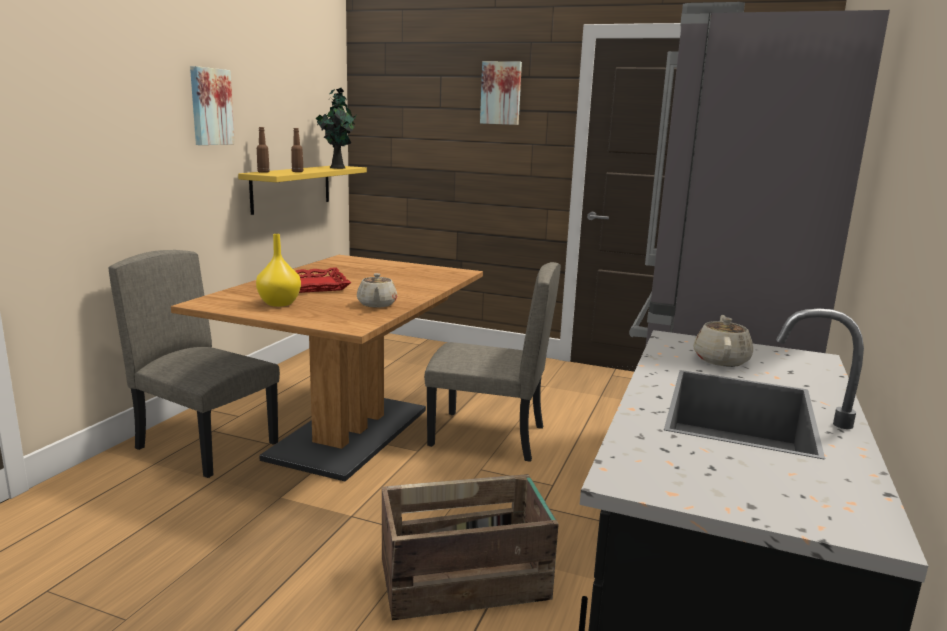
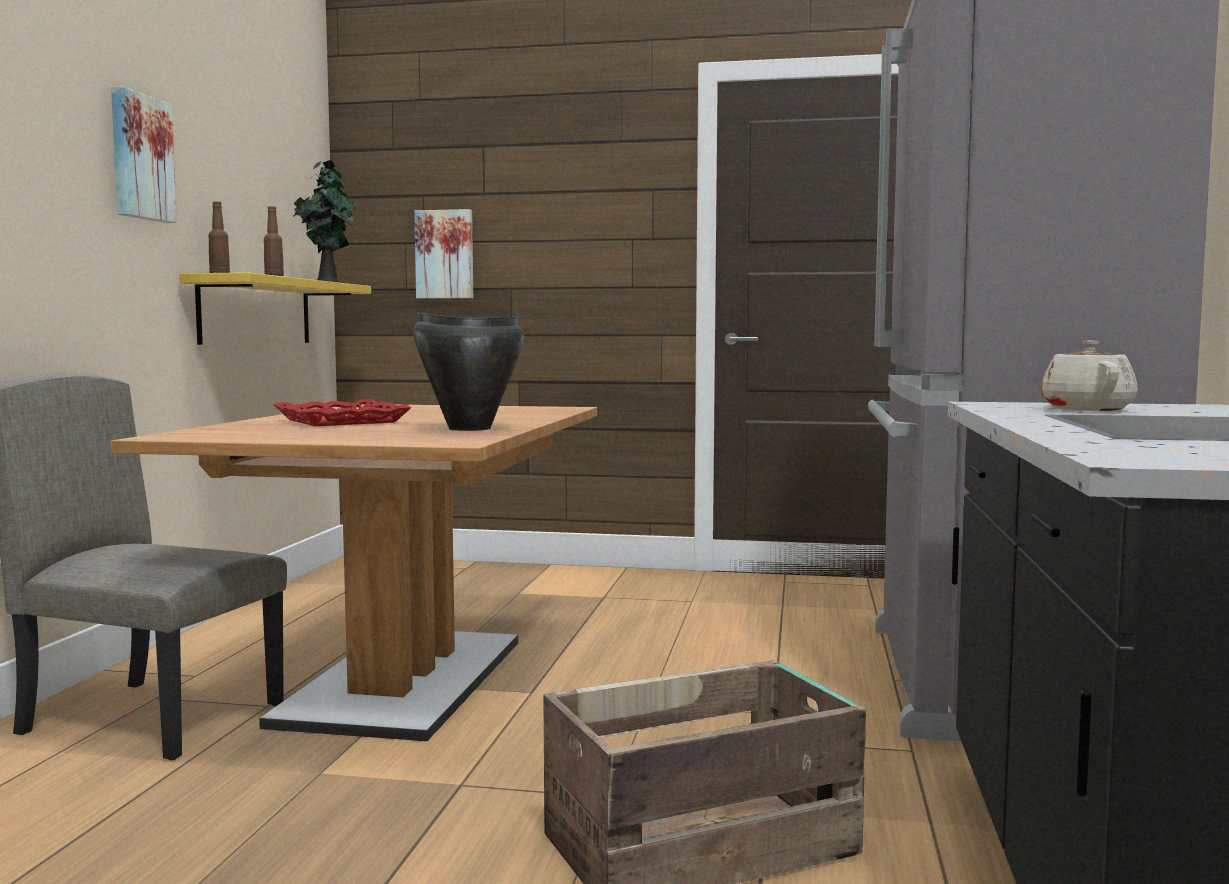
camera: 10 degrees left, 10 degrees down
(280, 303) = (305, 432): yellow vase -> none
(377, 304) = (468, 428): beige teapot -> black cooking pot
(487, 436) = (635, 665): beige chair -> none
(501, 93) = (580, 166): picture -> picture (445, 254)

